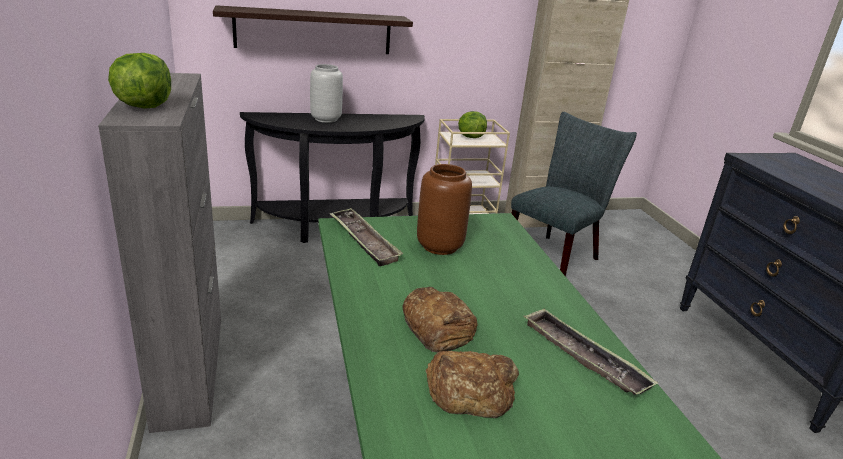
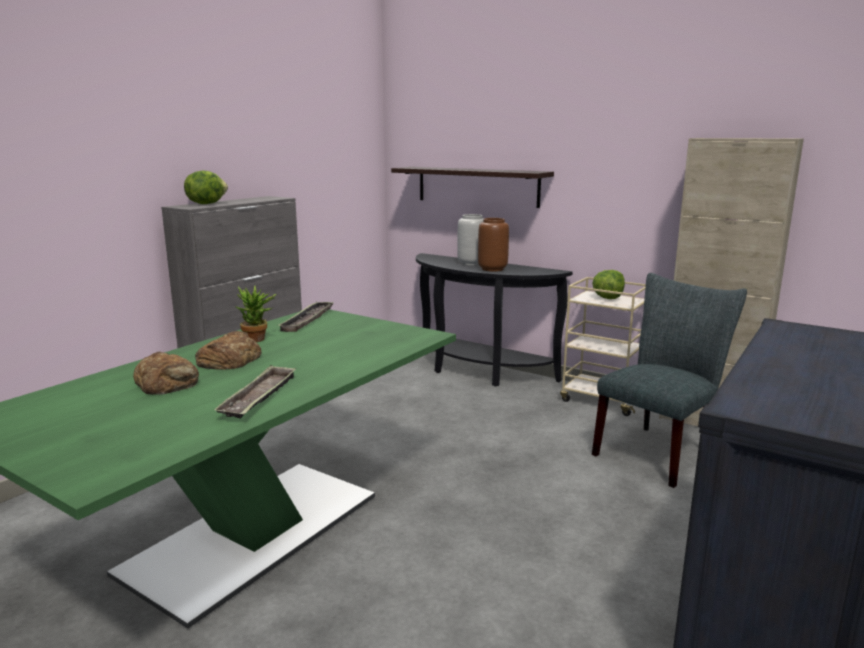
camera: 50 degrees right, 10 degrees down
(391, 287) = (258, 340): none -> potted plant
(438, 246) = (343, 333): brown vase -> brown vase (492, 269)
(555, 256) = (659, 451): grey chair -> grey chair turned 45 degrees counterclockwise

